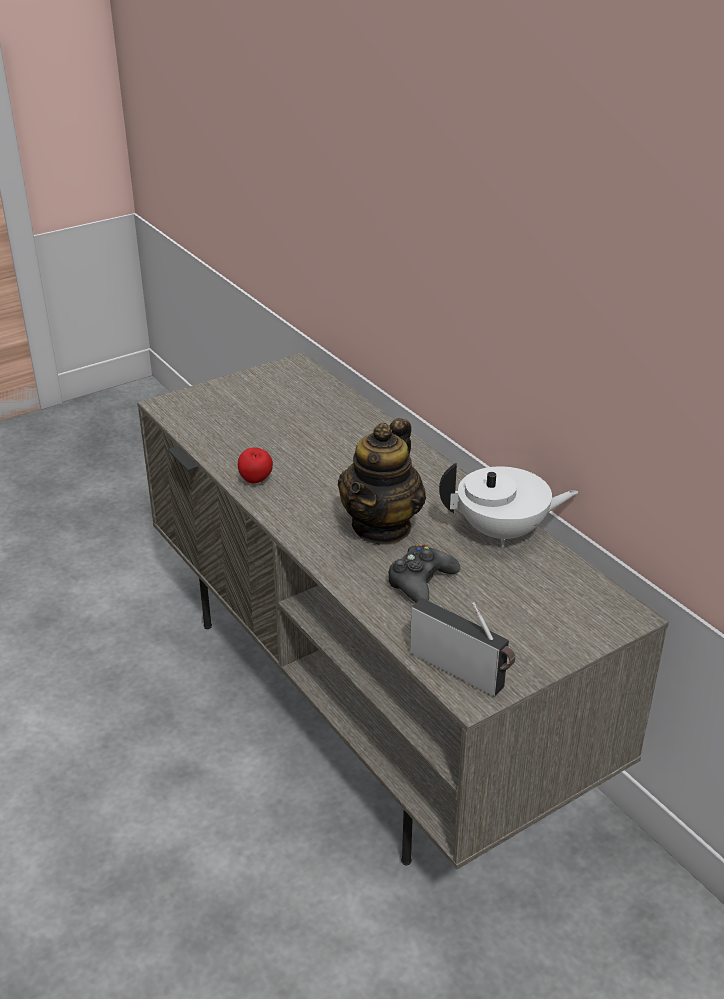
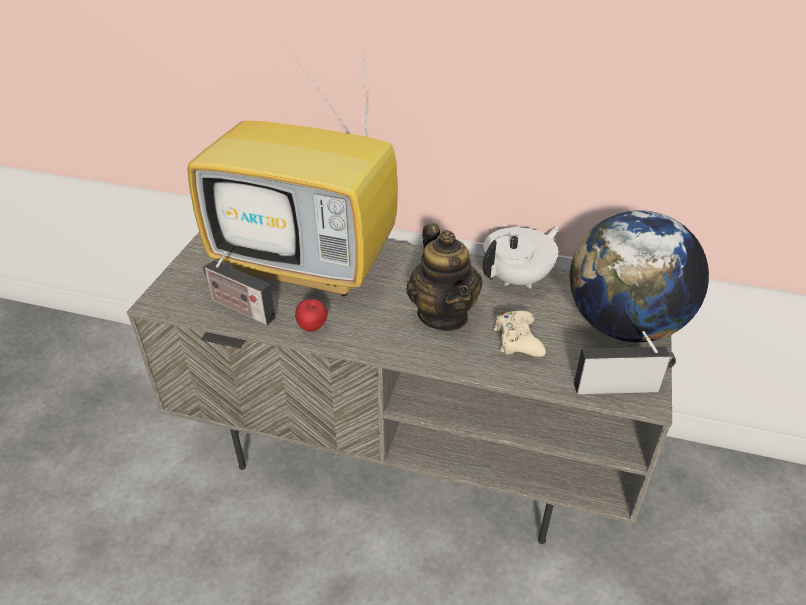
camera: 40 degrees left, 5 degrees up
(219, 438) = (239, 308): none -> radio
(323, 430) = (310, 264): none -> television
(420, 581) = (517, 340): black game controller -> beige game controller
(551, 626) = (624, 325): none -> globe

